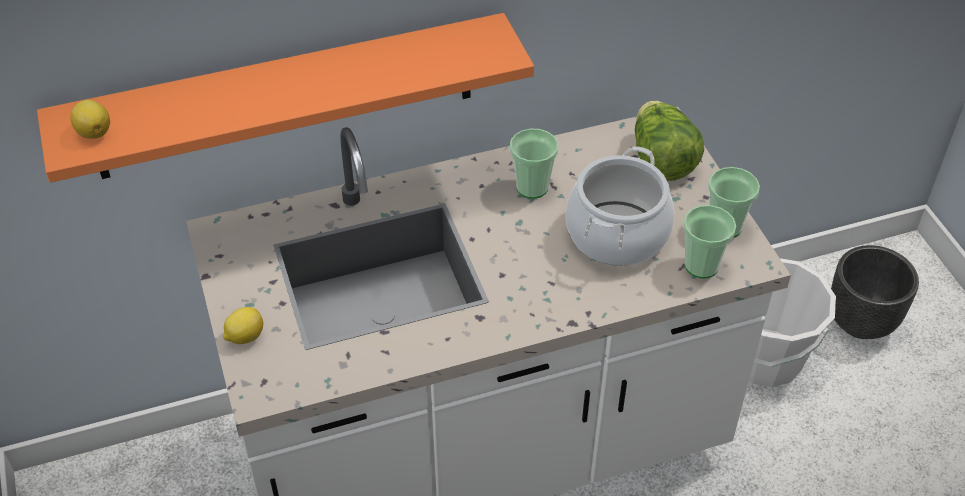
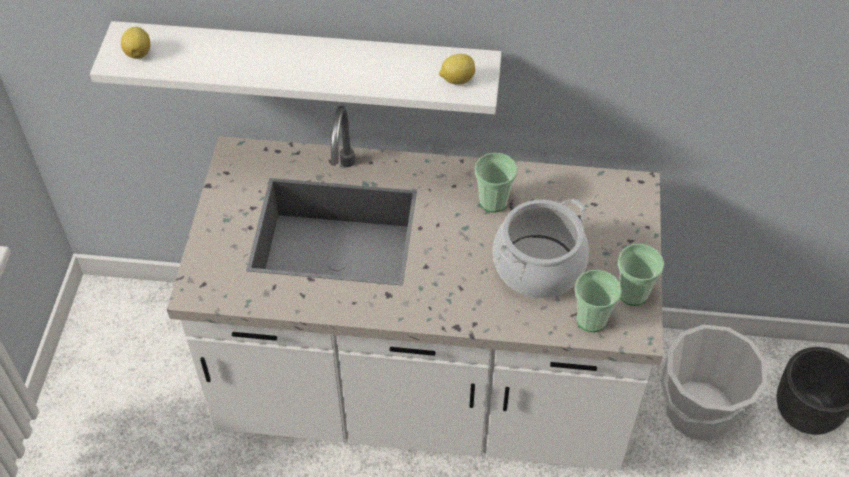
camera: 25 degrees right, 5 degrees up
(244, 336) = (209, 244): lemon -> lemon (456, 79)
(285, 97) = (307, 66): orange shelf -> white shelf
(661, 161) = (614, 216): lettuce -> none

